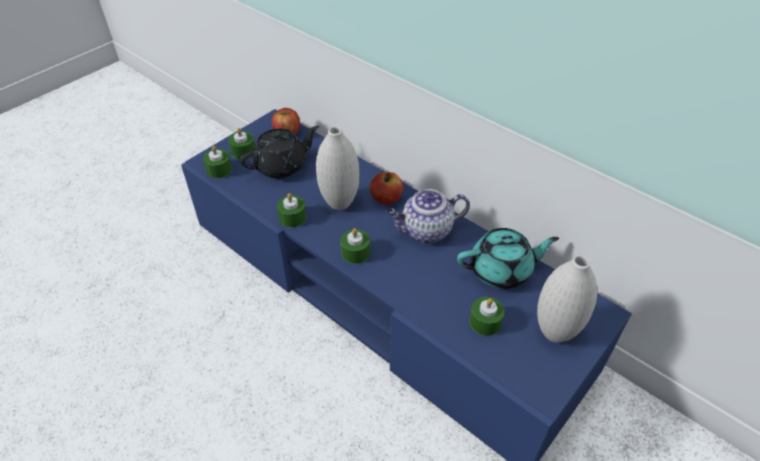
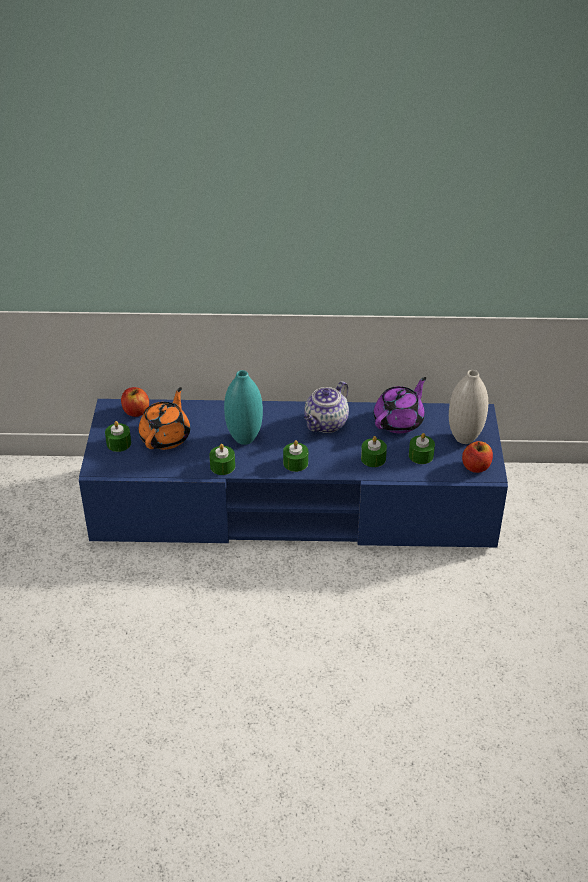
camera: 40 degrees left, 5 degrees down
(219, 170) = (118, 466): green candle -> green candle (373, 458)
(282, 166) = (166, 437): black teapot -> orange teapot
(339, 203) = (244, 439): white vase -> turquoise vase
(386, 198) = (273, 418): apple -> apple (476, 467)
(501, 270) = (399, 421): turquoise teapot -> purple teapot

